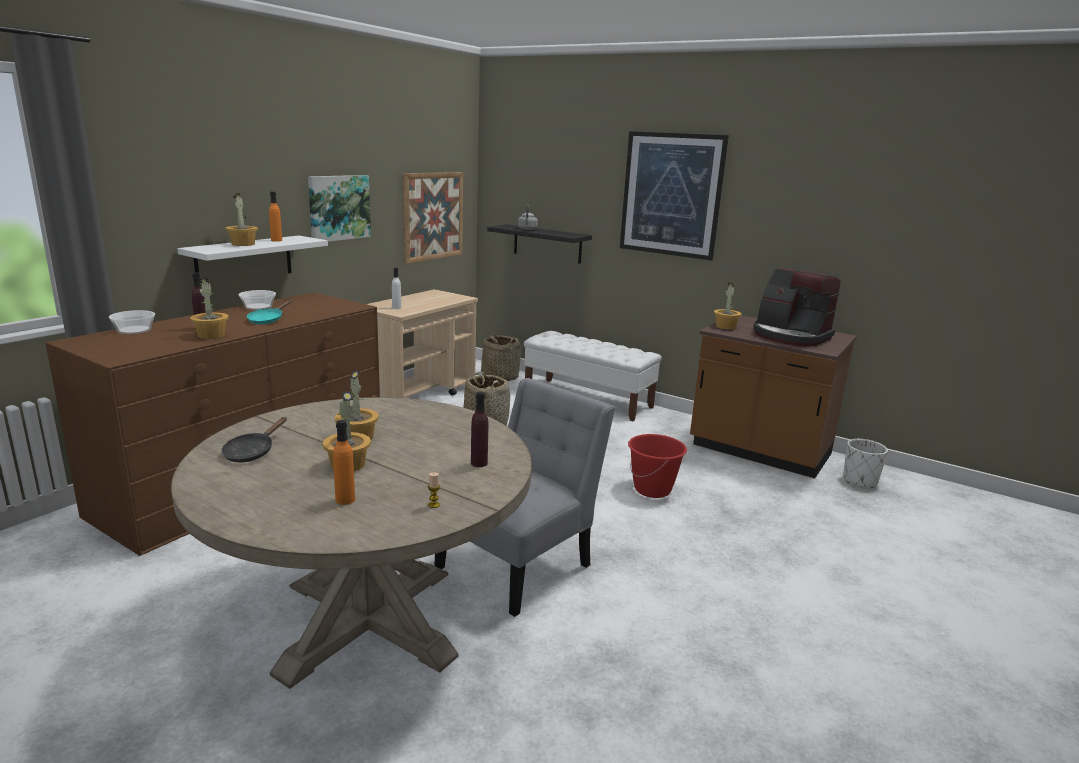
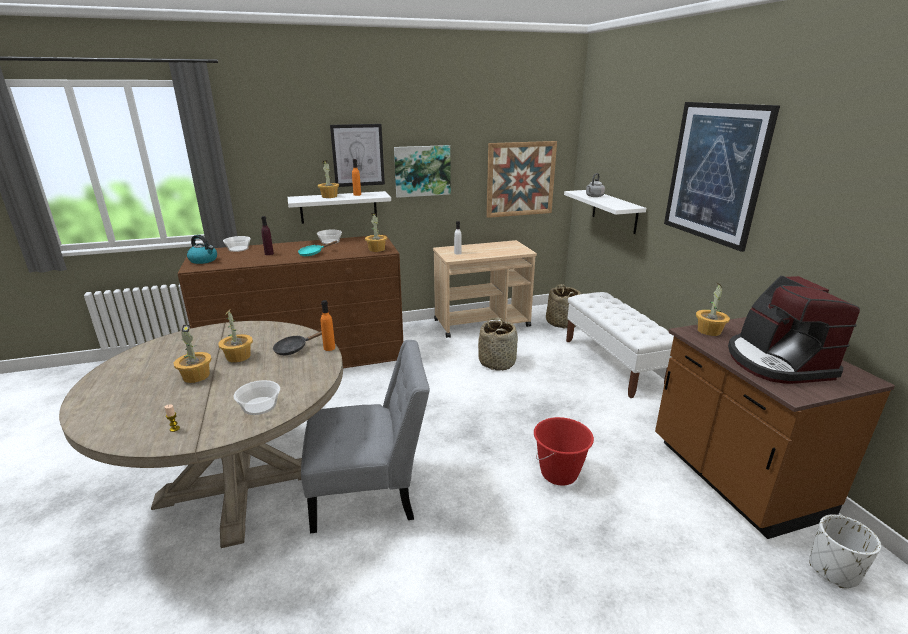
camera: 40 degrees right, 5 degrees up
(113, 349) = (204, 260): none -> kettle
(211, 335) = (263, 260): potted plant -> potted plant (376, 249)
(252, 452) = (176, 349): black frying pan -> black frying pan (294, 349)
(266, 187) = (358, 155): none -> picture
(345, 500) = (147, 403): orange bottle -> orange bottle (329, 348)
(479, 463) = (259, 405): purple bottle -> bowl
(547, 244) = (614, 211): black shelf -> white shelf

